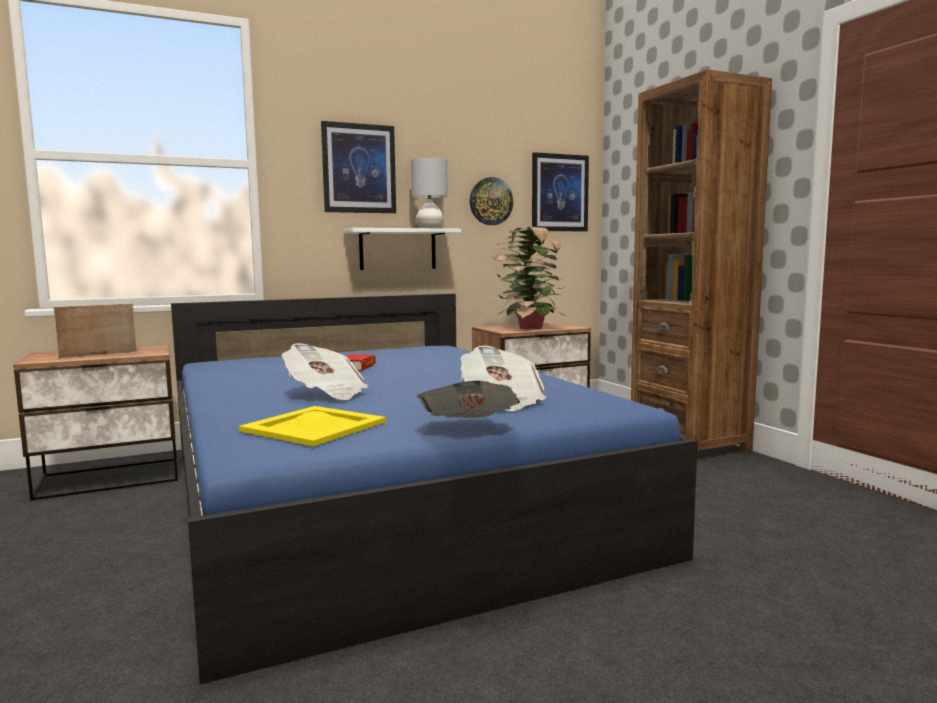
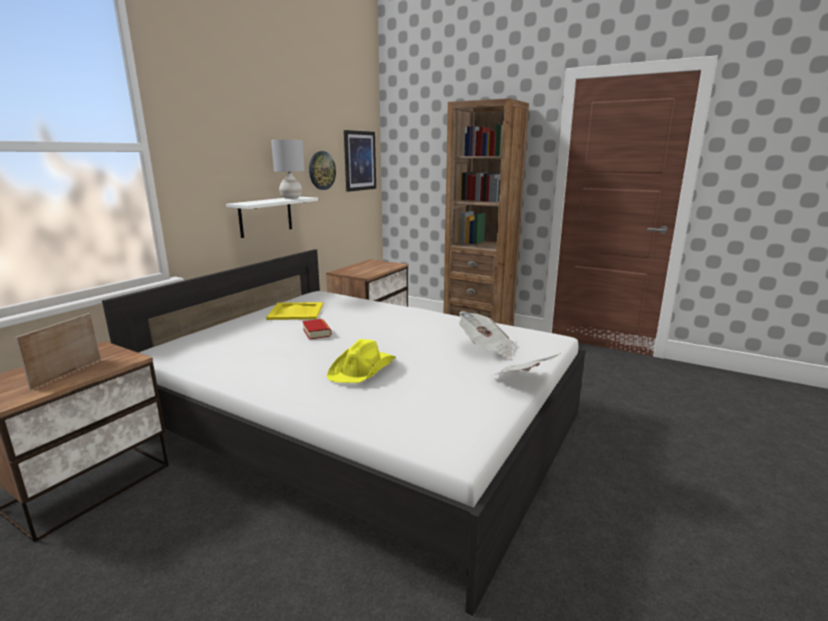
camera: 35 degrees left, 10 degrees up
(314, 426) = (434, 406): yellow tray -> yellow tray (295, 311)
(326, 393) = (363, 368): newspaper -> yellow hat
(359, 168) = (232, 148): picture -> none
(382, 498) = (365, 427): blue bed -> white bed
(528, 328) = (370, 269): potted plant -> none

